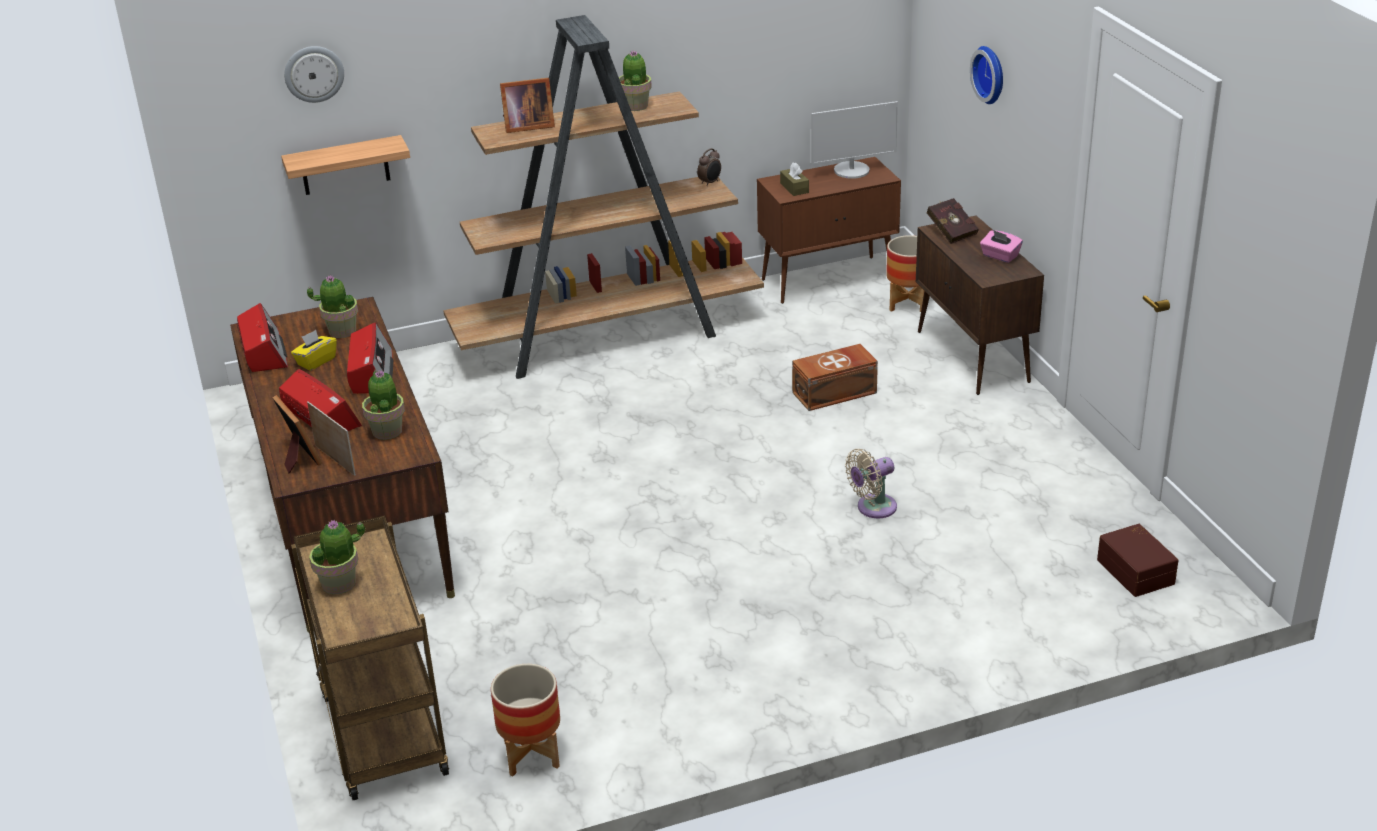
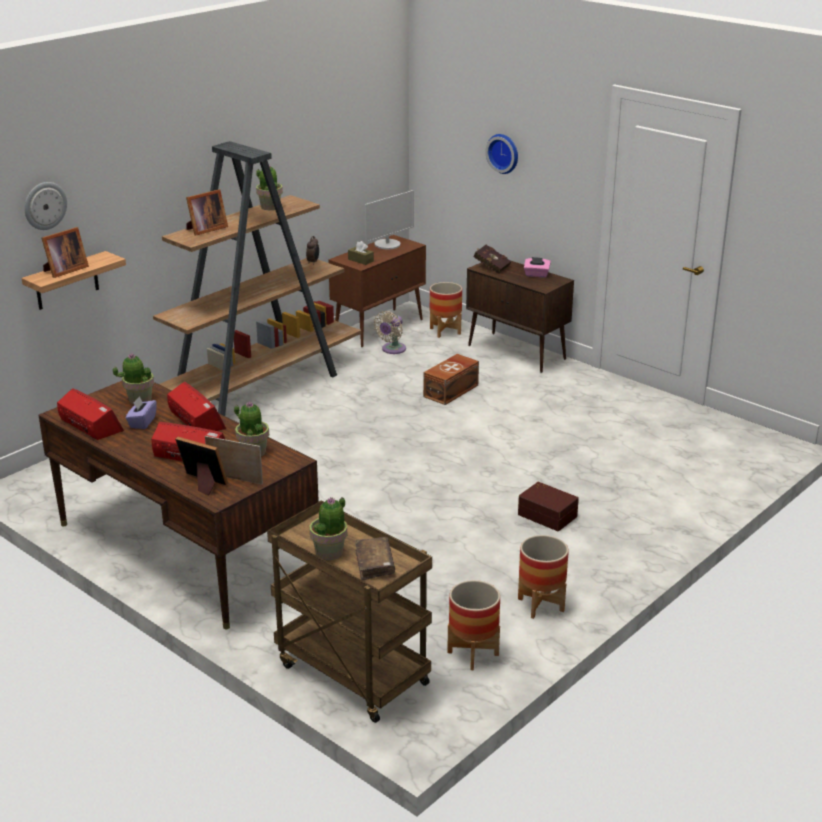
camera: 30 degrees left, 5 degrees down
(316, 361) = (142, 422): yellow tissue box -> purple tissue box
(331, 154) = (64, 270): none -> picture frame
(368, 614) = (374, 564): none -> brown book
(667, 720) = (541, 605): none -> planter
(873, 508) = (543, 449): beige fan -> beige fan (392, 350)
(1137, 571) = (729, 444): brown storage box -> brown storage box (548, 515)

